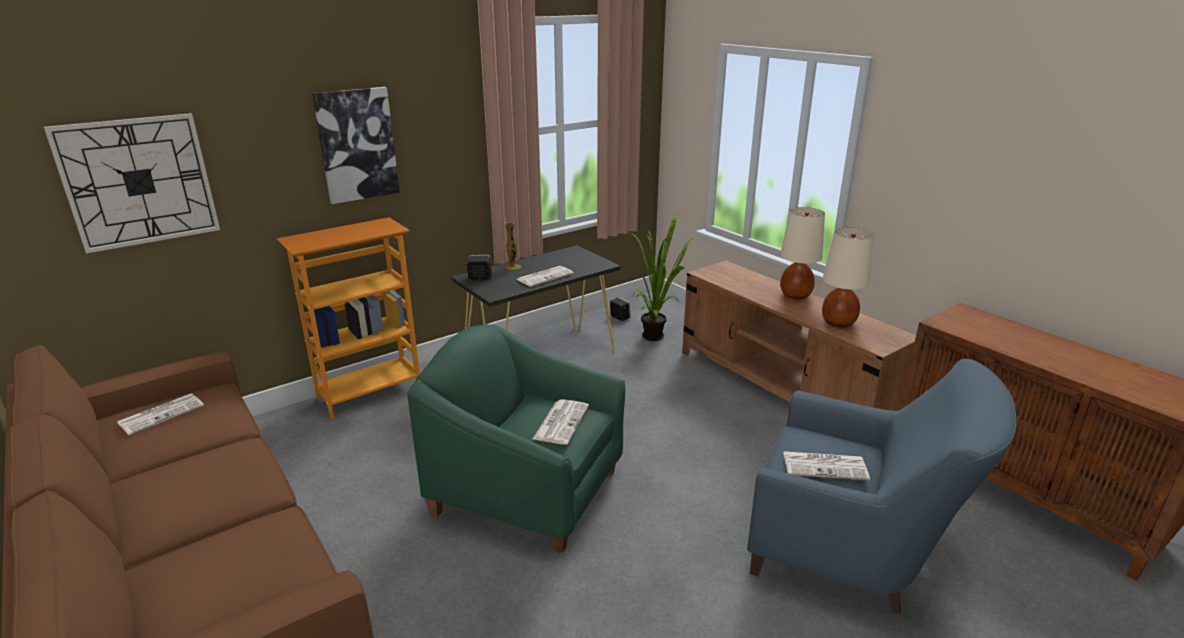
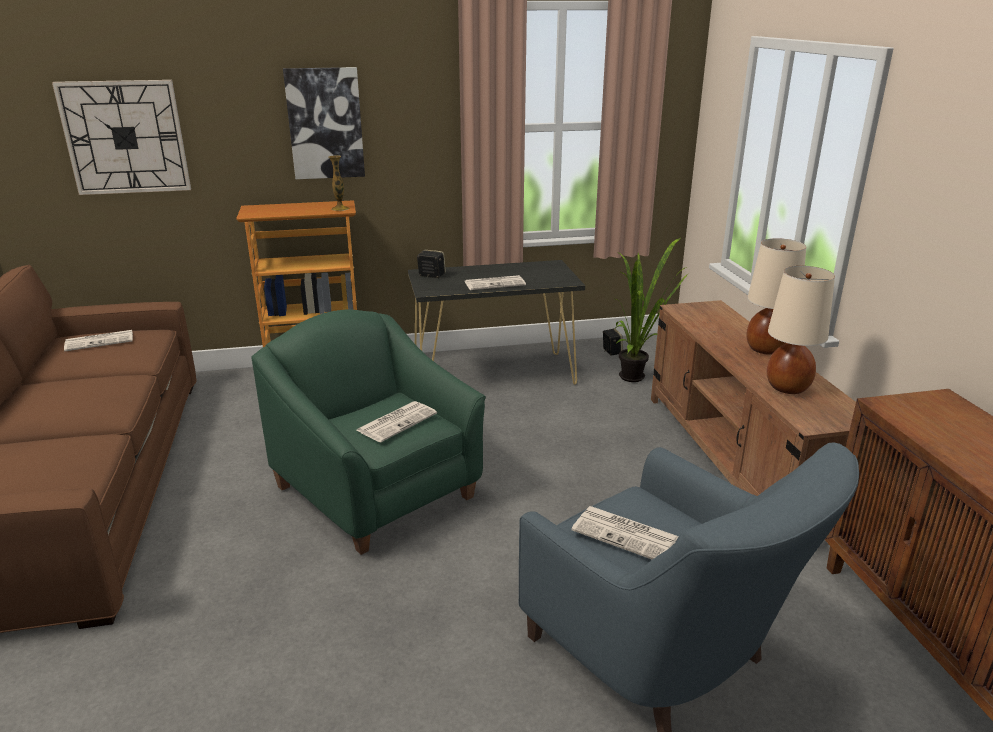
camera: 25 degrees right, 0 degrees up
(513, 267) = (474, 270): vase -> vase (340, 209)

